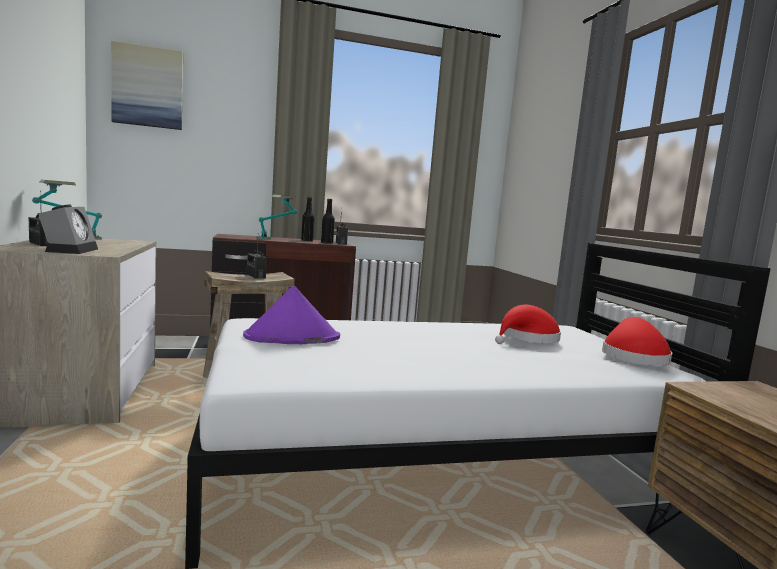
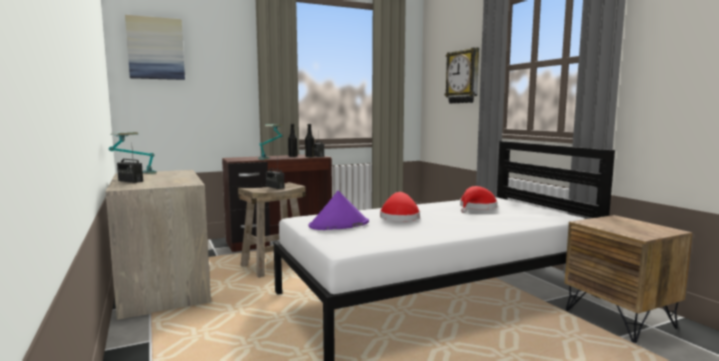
camera: 10 degrees left, 0 degrees up
(70, 250) = (162, 183): alarm clock -> none
(555, 151) = (463, 77): none -> wall clock
(633, 356) = (543, 210): red hat -> red hat (399, 217)

